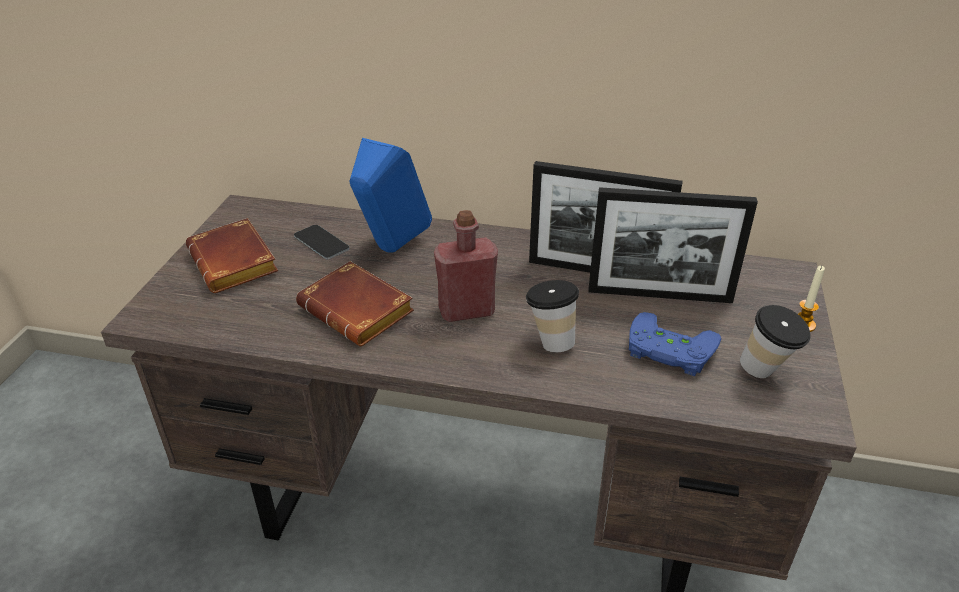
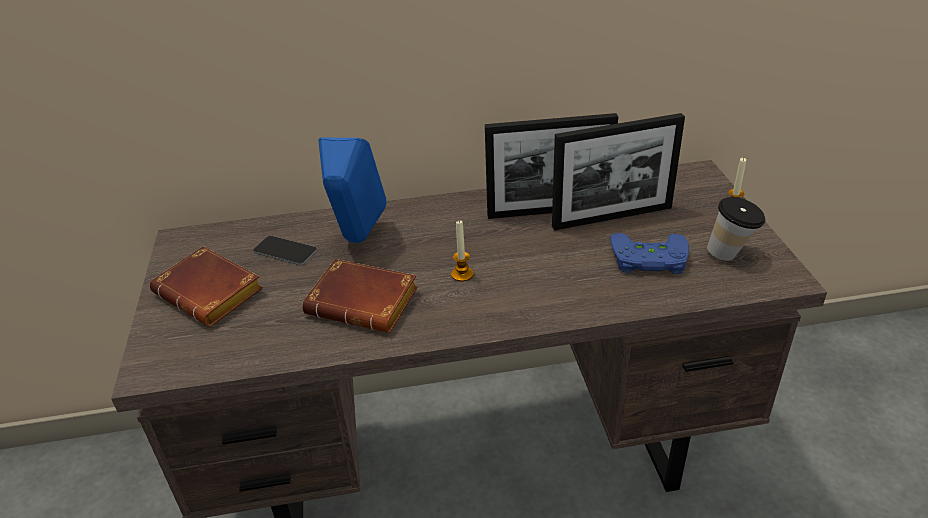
camera: 20 degrees left, 0 degrees up
(466, 311) = (462, 274): red bottle -> candle
(550, 341) = (550, 279): cup -> none

